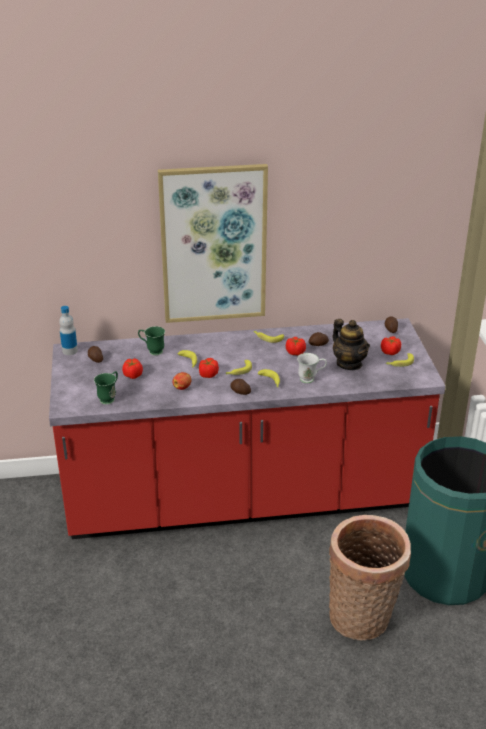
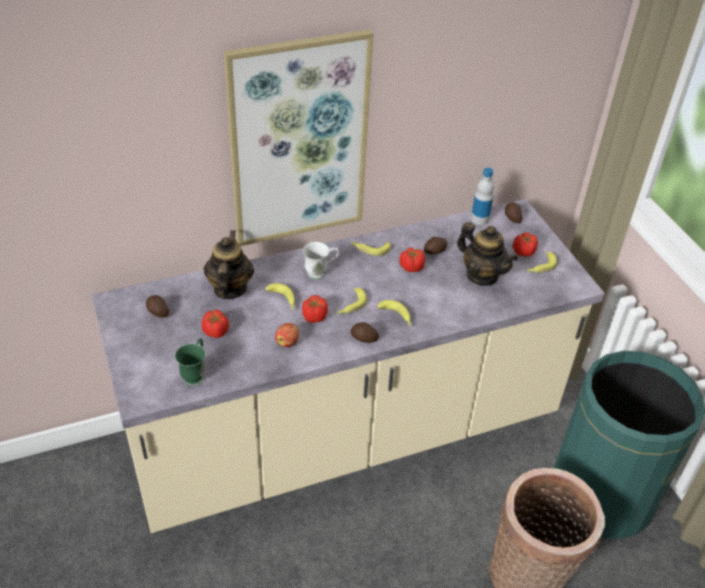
camera: 15 degrees left, 10 degrees up
(70, 351) = (118, 303): bottle -> bottle (479, 219)
(152, 351) = (229, 289): green mug -> teapot
(243, 499) = (345, 434): red counter -> beige counter
(311, 379) = (444, 306): white mug -> white mug (320, 272)

